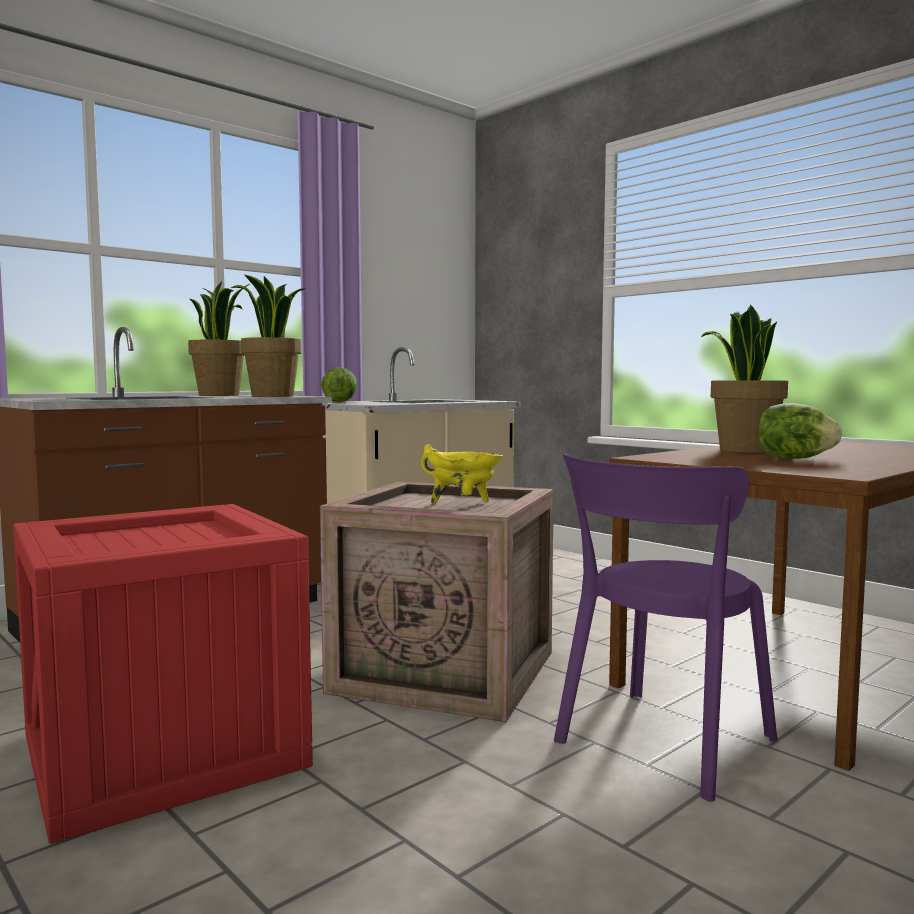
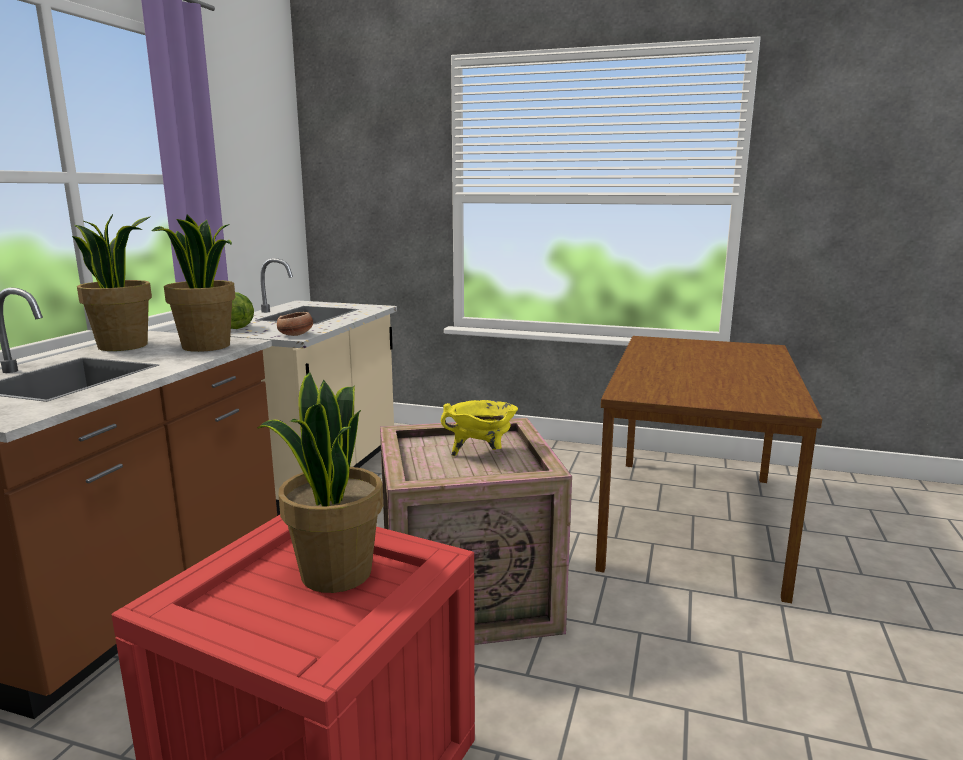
camera: 30 degrees left, 10 degrees up
(374, 404) = (296, 335): none -> bowl
(660, 743) = (678, 618): purple chair -> none
(744, 450) = (657, 367): potted plant -> potted plant (335, 573)
(794, 459) = (716, 381): lettuce -> none

